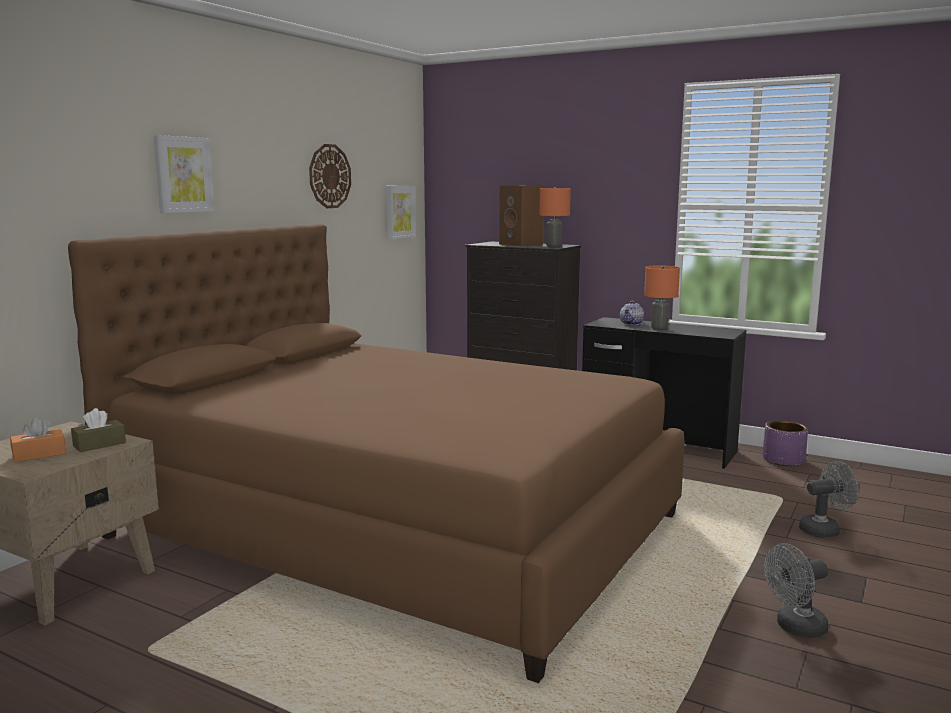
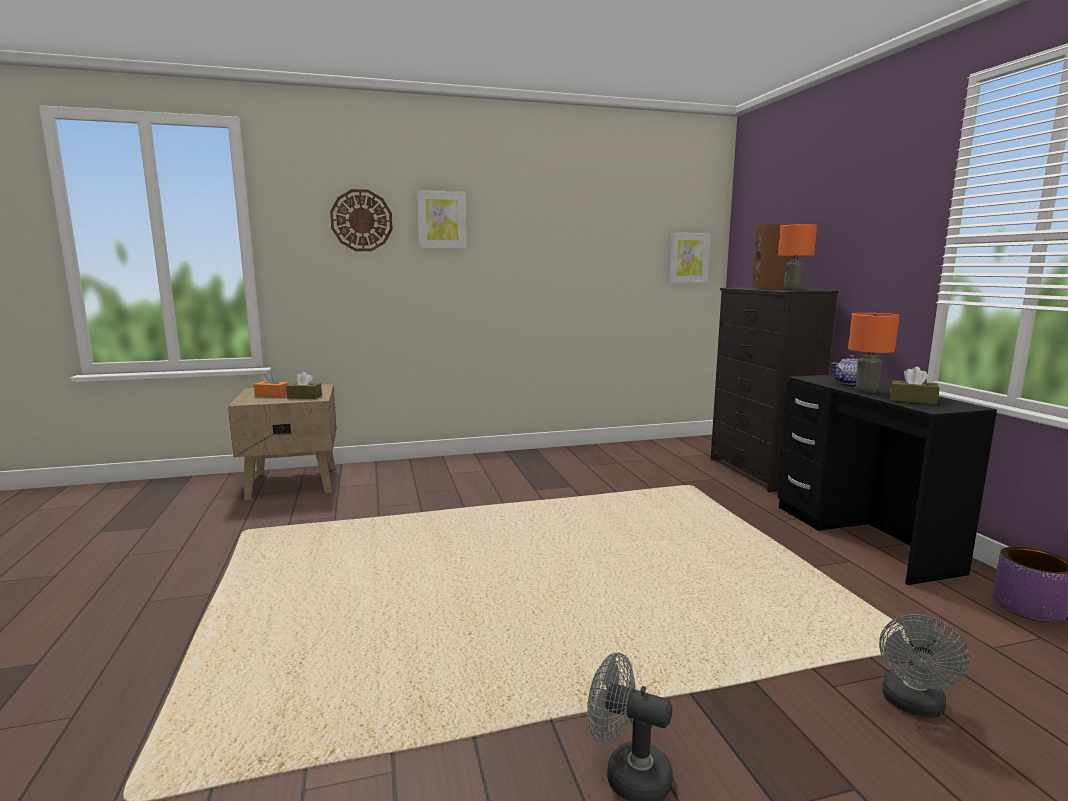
camera: 45 degrees right, 0 degrees up
(329, 176) = (598, 223): wall clock -> wall clock (361, 220)
(396, 525) = (494, 517): brown bed -> none
(699, 331) = (912, 400): none -> brown tissue box
(824, 530) = (913, 706): grey fan -> grey fan turned 90 degrees clockwise

